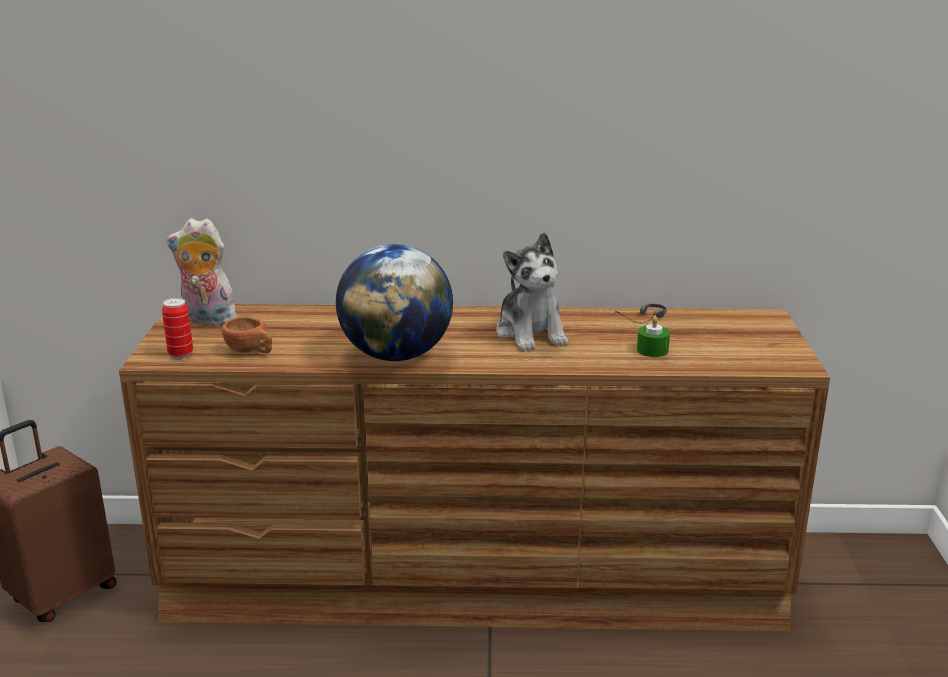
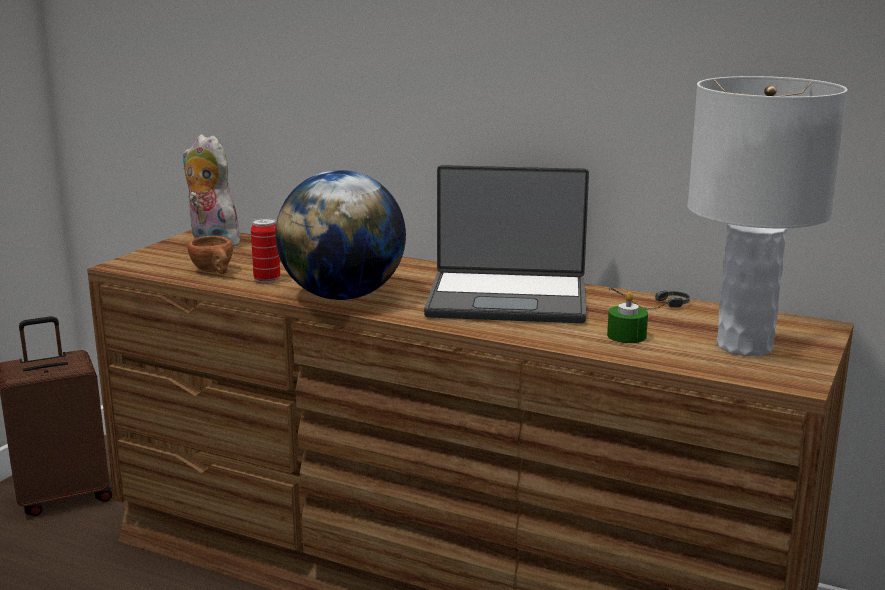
camera: 25 degrees right, 5 degrees down
(180, 354) = (153, 264): can -> can (267, 279)
(531, 333) = (507, 299): plush toy -> laptop
(739, 343) = (745, 346): none -> white table lamp

